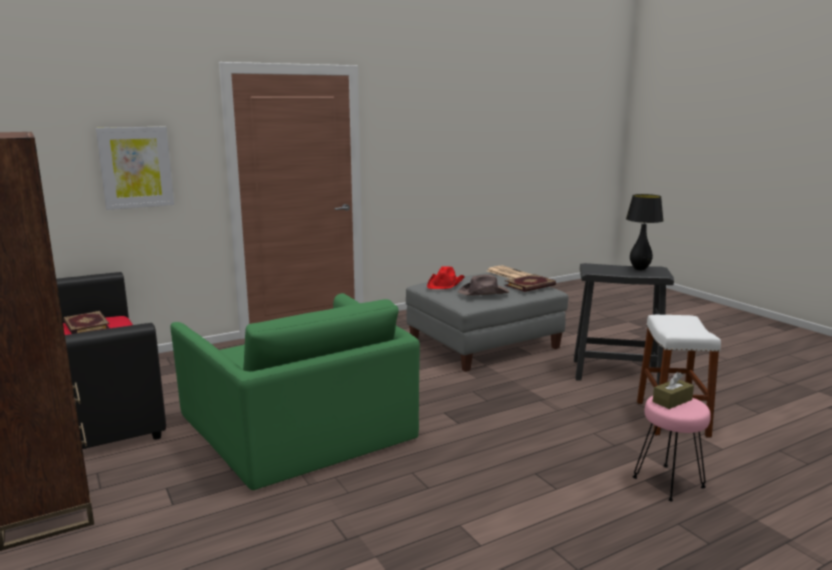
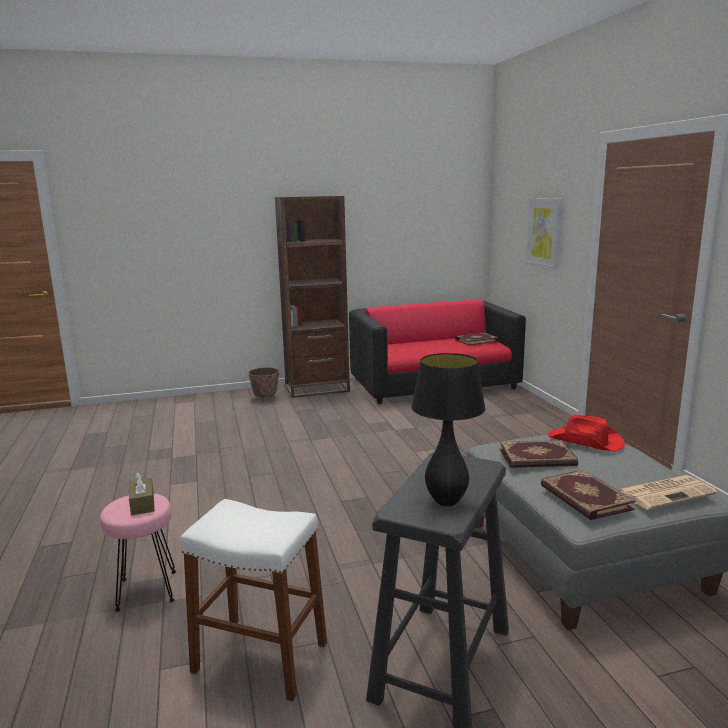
camera: 105 degrees right, 0 degrees up
(81, 557) = (265, 398): none -> planter
(300, 426) = (373, 440): green armchair -> none
(484, 293) = (537, 458): brown hat -> book

